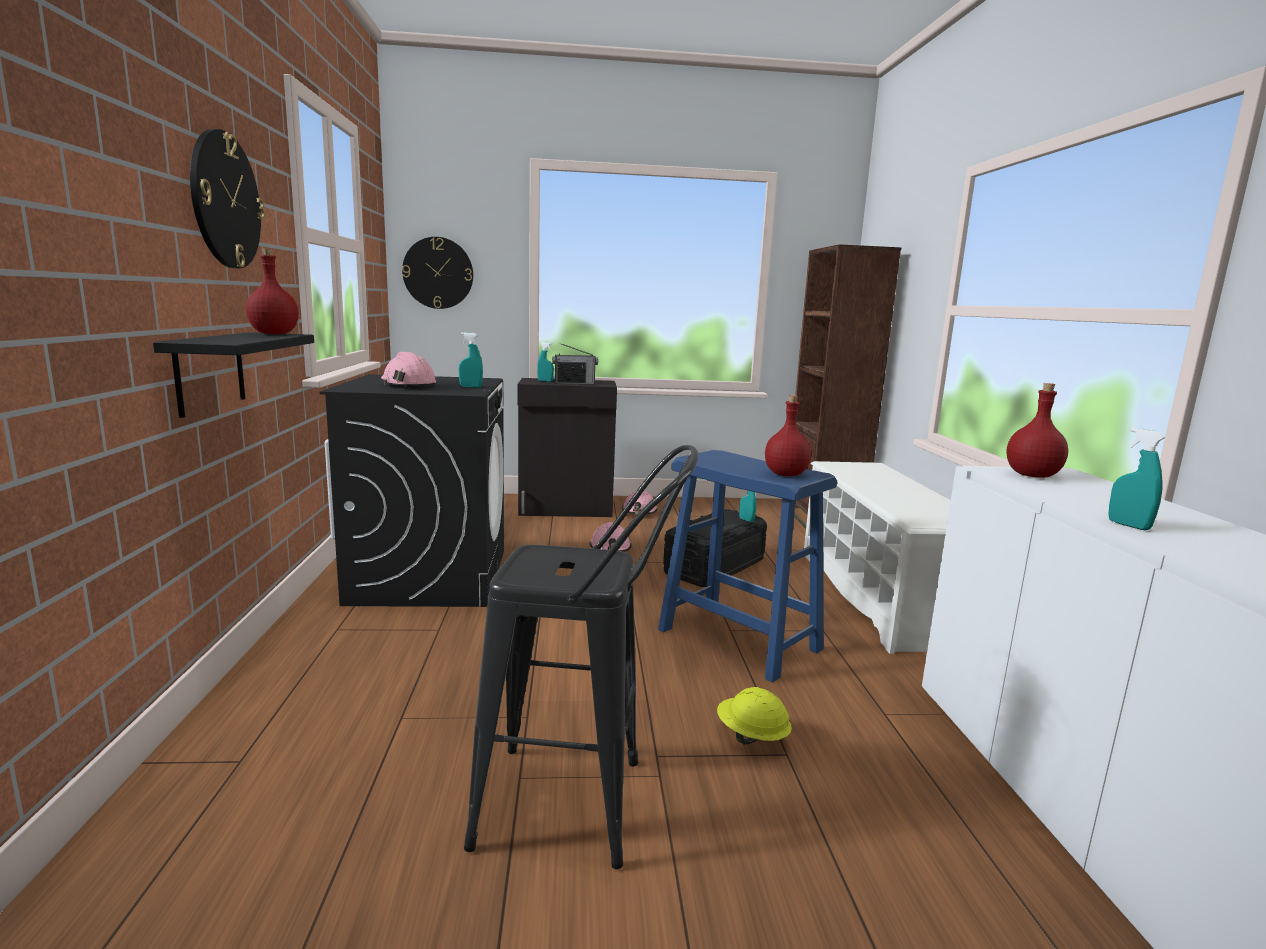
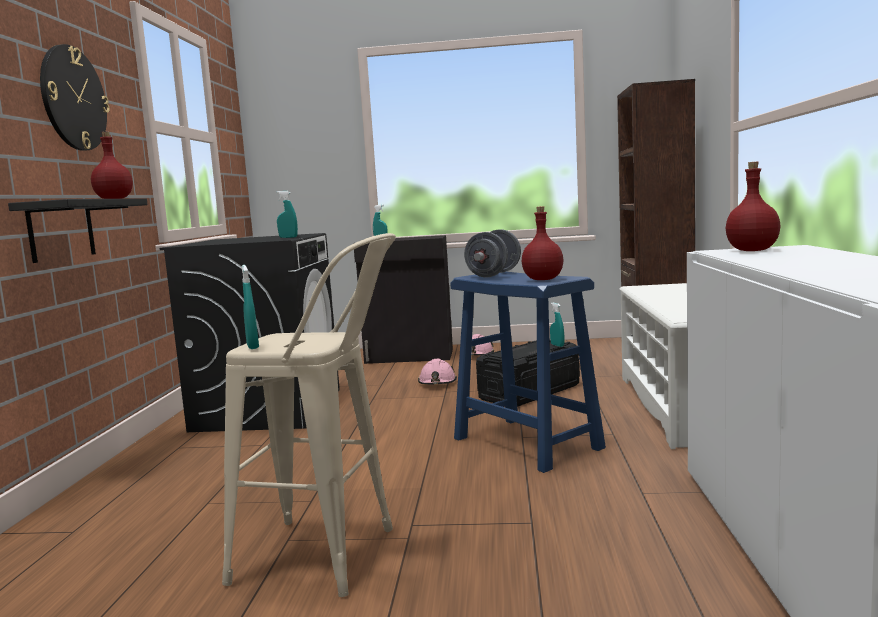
camera: 10 degrees right, 5 degrees down
(407, 385) = (236, 240): pink hard hat -> none
(438, 273) = (287, 156): wall clock -> none
(574, 383) = (405, 239): radio -> none
(581, 806) = (330, 558): black stool -> beige stool
(718, 457) = (494, 274): none -> grey dumbbell
(751, 736) = (504, 510): yellow hard hat -> none
(1128, 525) = (788, 267): turquoise spray bottle -> turquoise spray bottle (252, 346)

